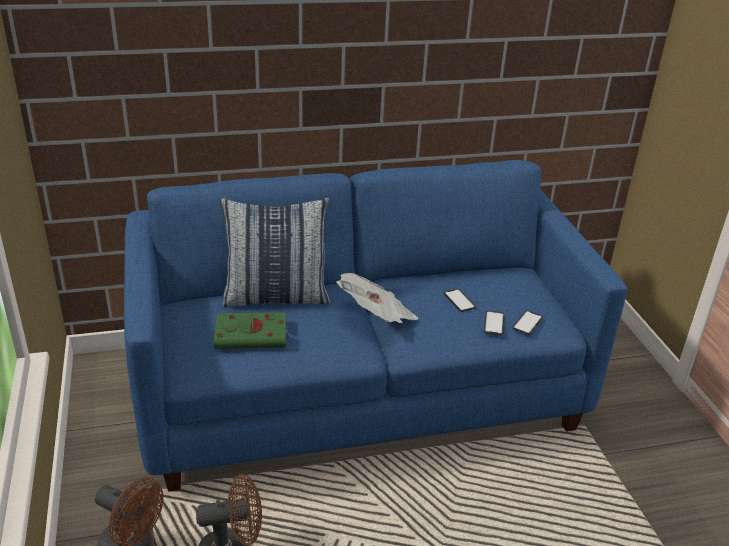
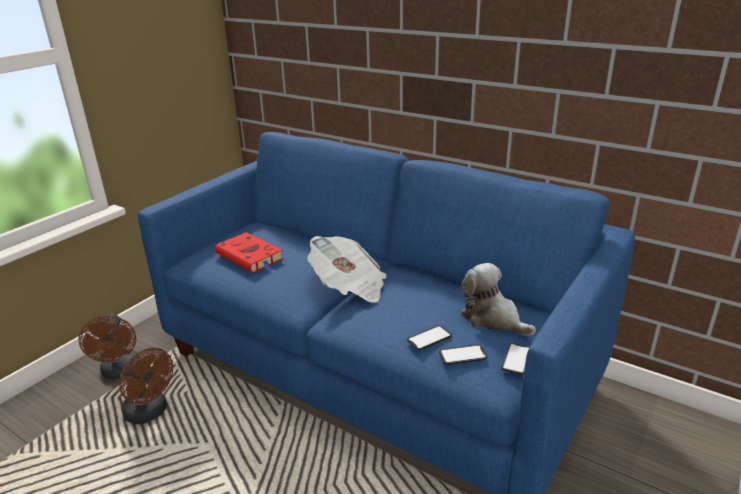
camera: 50 degrees right, 5 degrees down
(253, 335) = (251, 257): green book -> red book
(276, 296) = (309, 242): pillow -> none
(459, 301) = (432, 307): phone -> phone (516, 359)
(503, 288) = (493, 318): none -> plush toy

